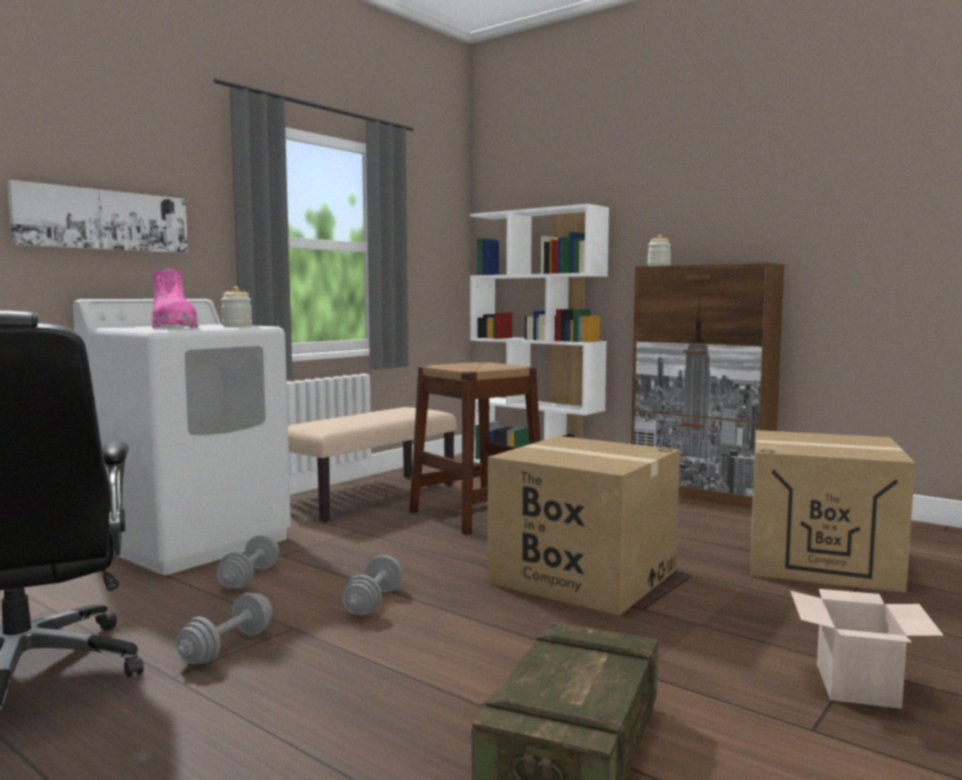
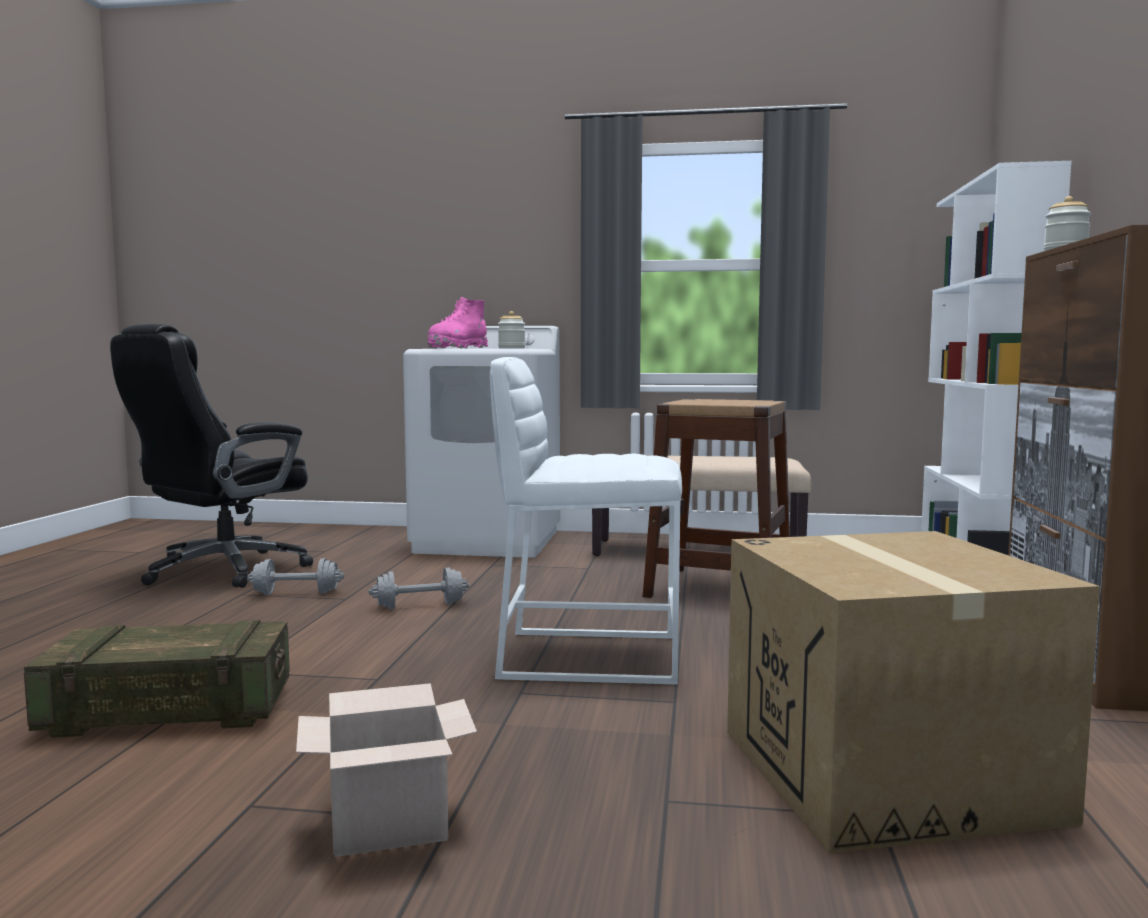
camera: 60 degrees right, 0 degrees up
(103, 220) = (471, 260): picture -> none
(249, 578) = (431, 569): grey dumbbell -> none
(583, 576) = (588, 655): cardboard box -> white stool

